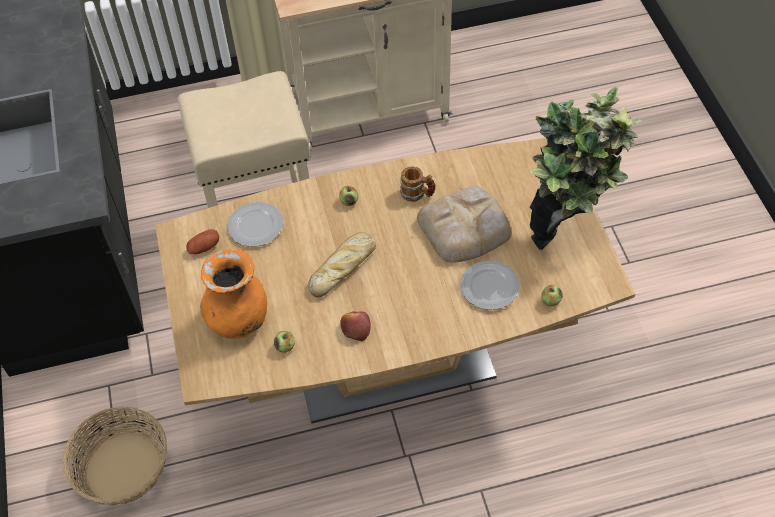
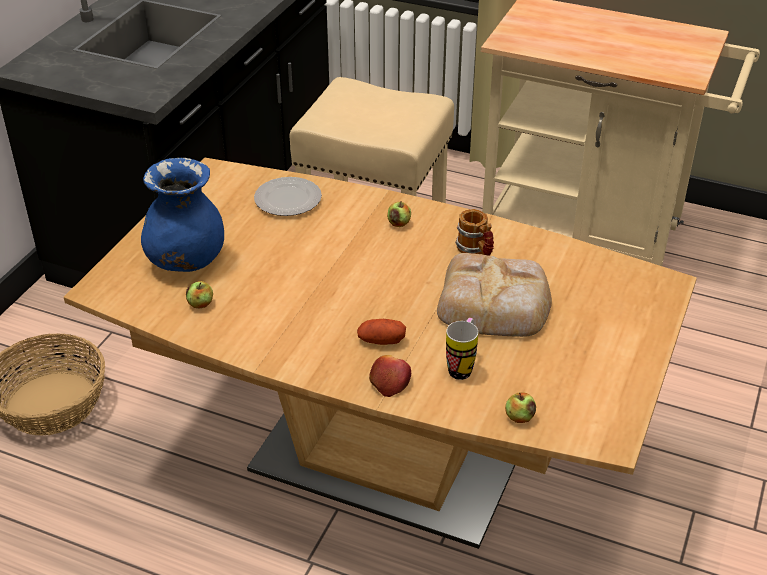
camera: 35 degrees right, 15 degrees down
(204, 247) = (224, 193): potato -> potato (381, 341)
(239, 319) = (186, 261): orange vase -> blue vase
(343, 267) = (331, 271): bread -> none
(356, 328) = (283, 326): apple -> apple (389, 381)
(489, 287) = (462, 367): plate -> mug
(566, 228) = (612, 361): potted plant -> none

